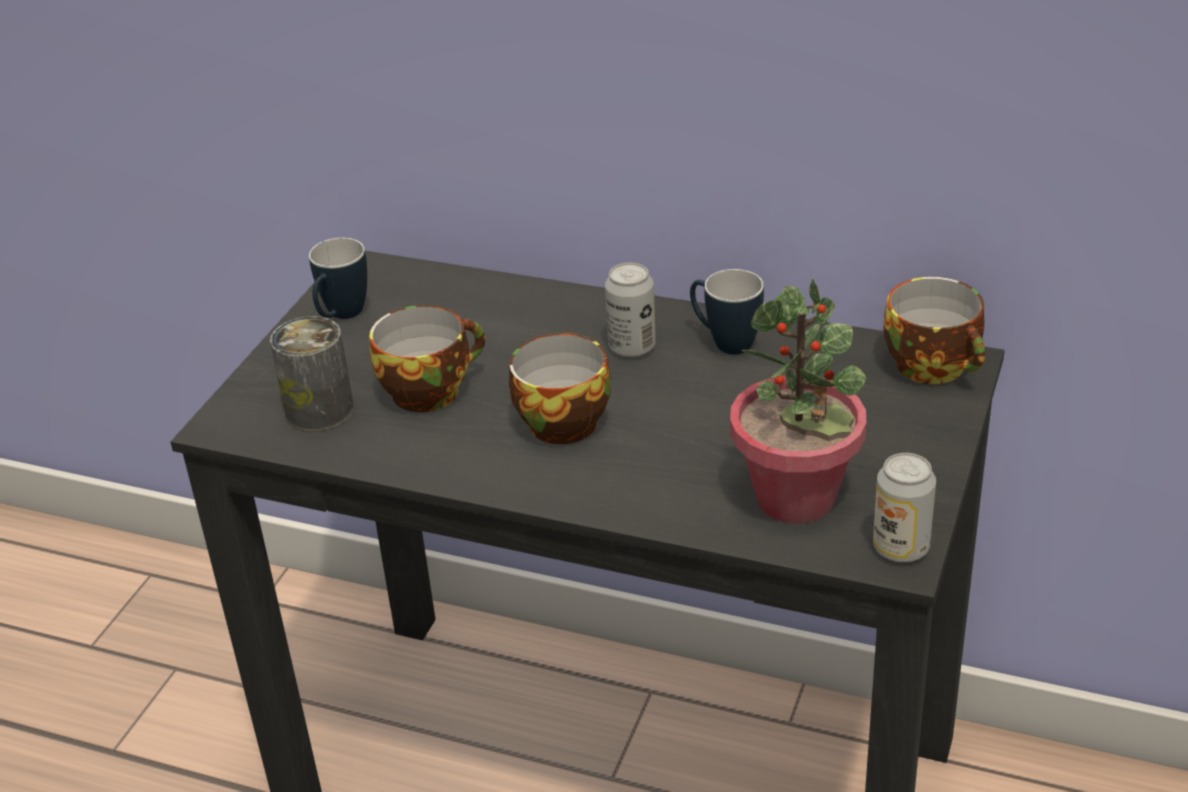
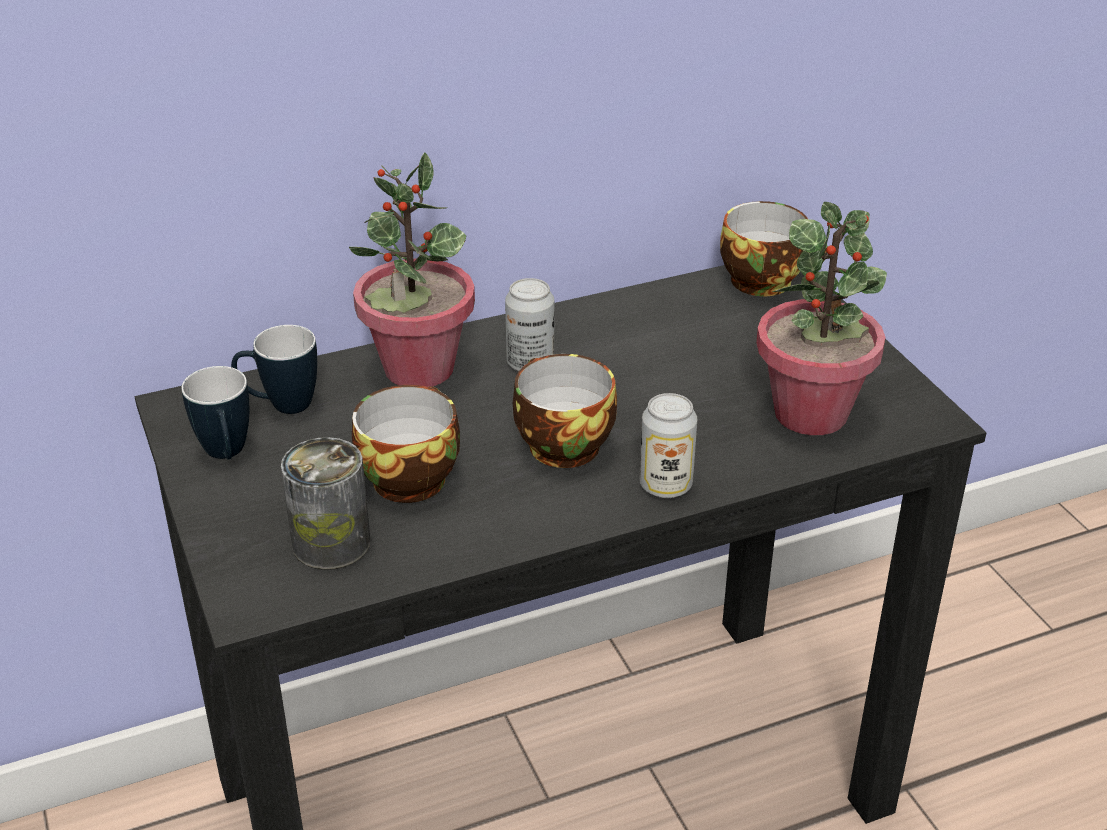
camera: 45 degrees left, 0 degrees up
(546, 313) = (418, 369): none -> potted plant
(724, 342) = (596, 329): mug -> mug (280, 405)
(901, 548) = (923, 411): can -> can (665, 485)

